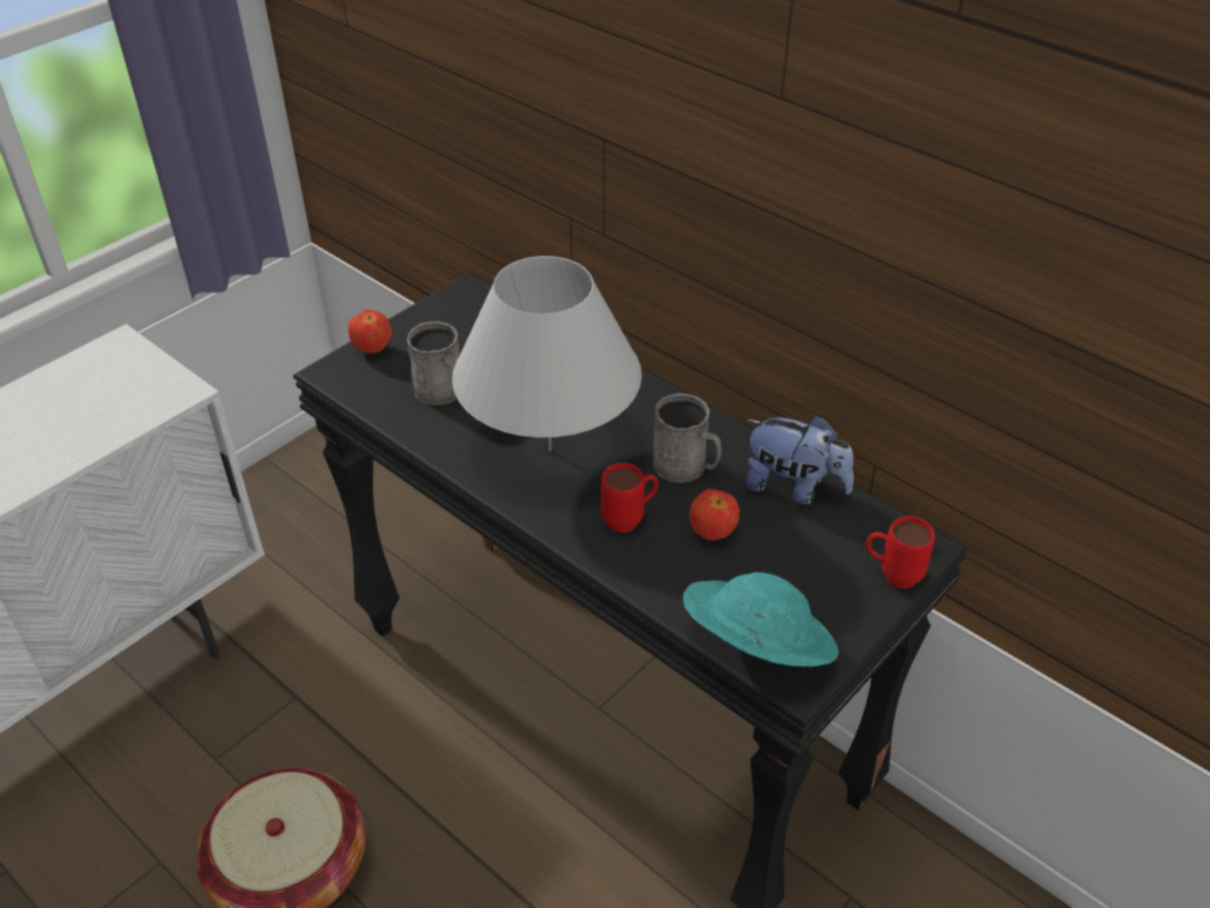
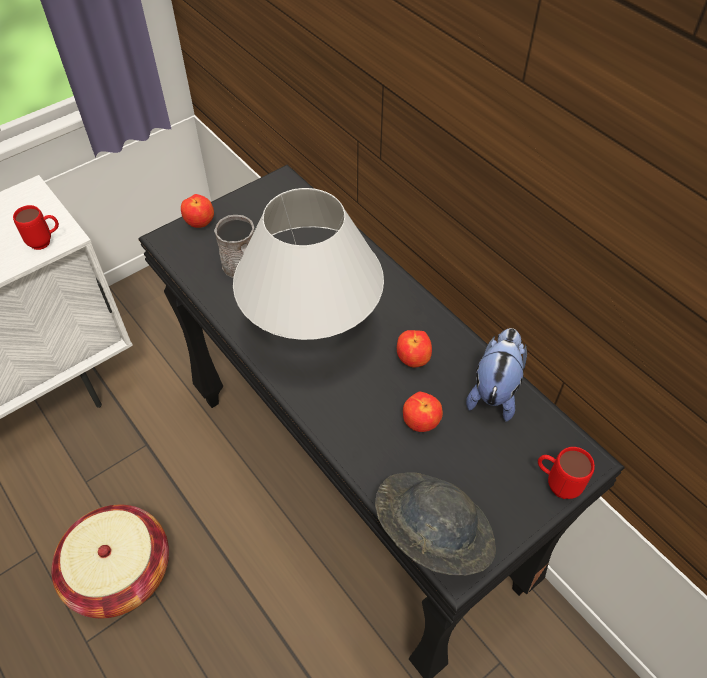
camera: 10 degrees right, 10 degrees up
(630, 520) = (359, 401): red mug -> red mug (46, 242)
(686, 467) = (413, 360): grey mug -> apple
(755, 646) = (431, 533): turquoise hat -> grey hat
(794, 487) = (494, 391): plush toy -> plush toy turned 105 degrees counterclockwise

